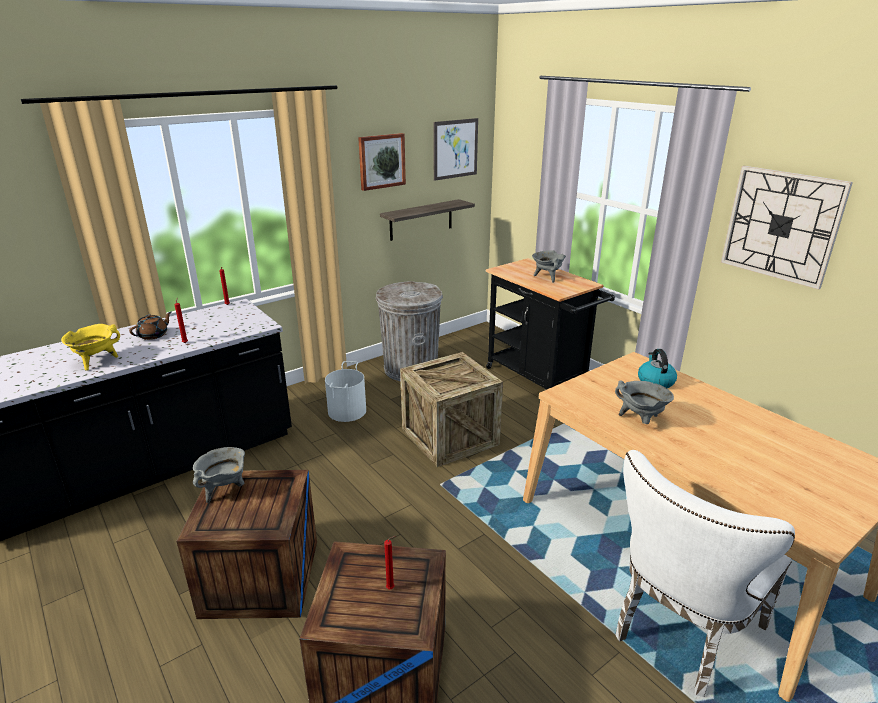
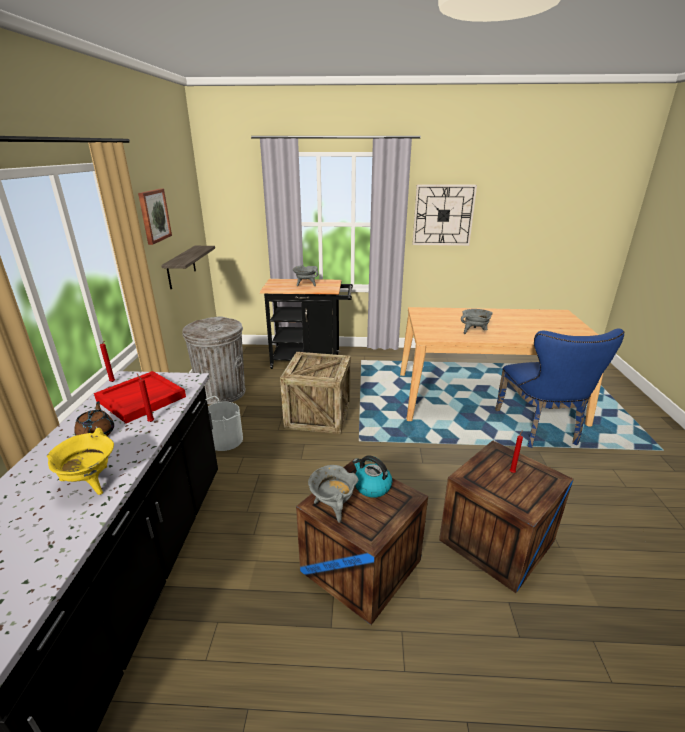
camera: 50 degrees left, 0 degrees up
(213, 325) = (141, 399): none -> red tray
(455, 149) = (186, 202): picture -> none
(655, 381) = (443, 315): kettle -> kettle (371, 486)
(681, 635) = (540, 429): white chair -> blue chair

